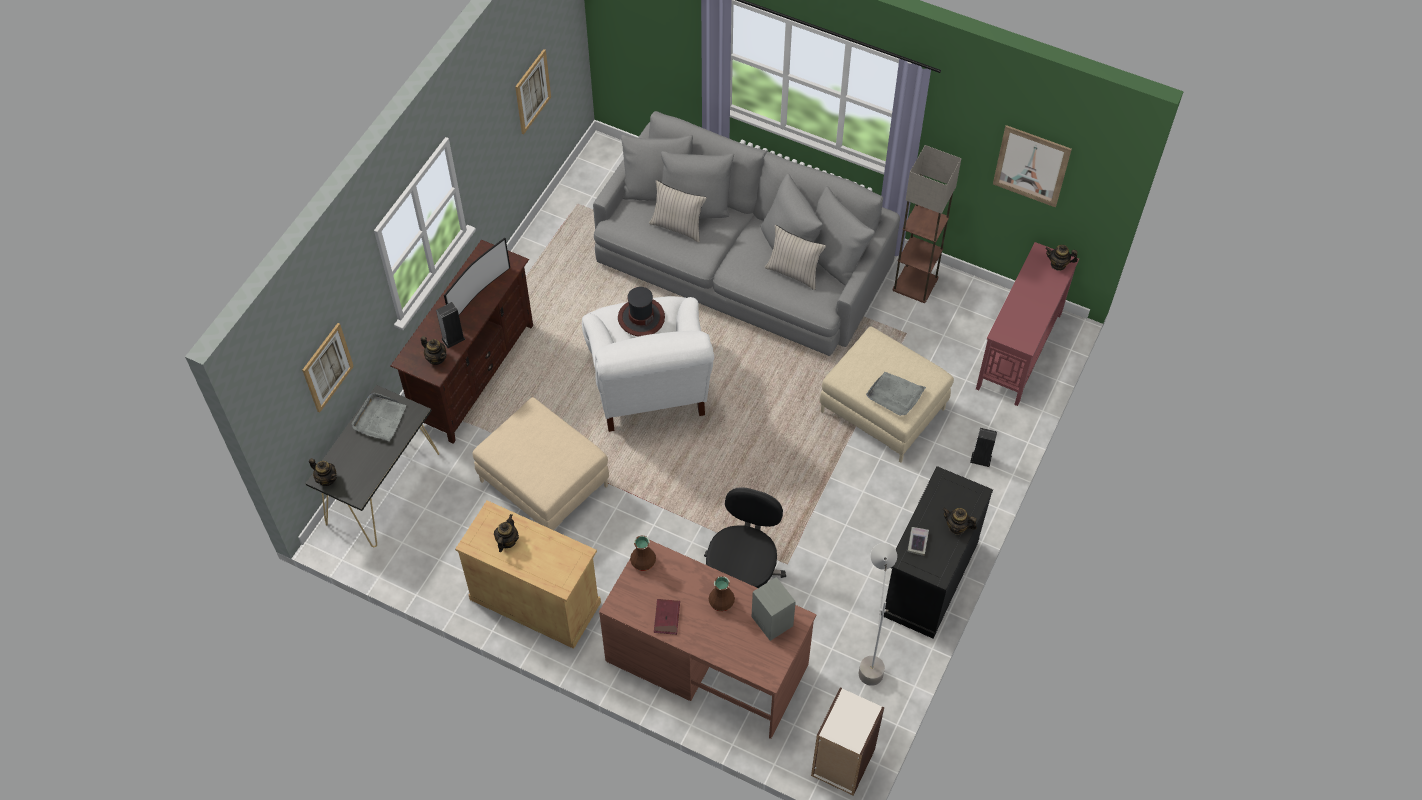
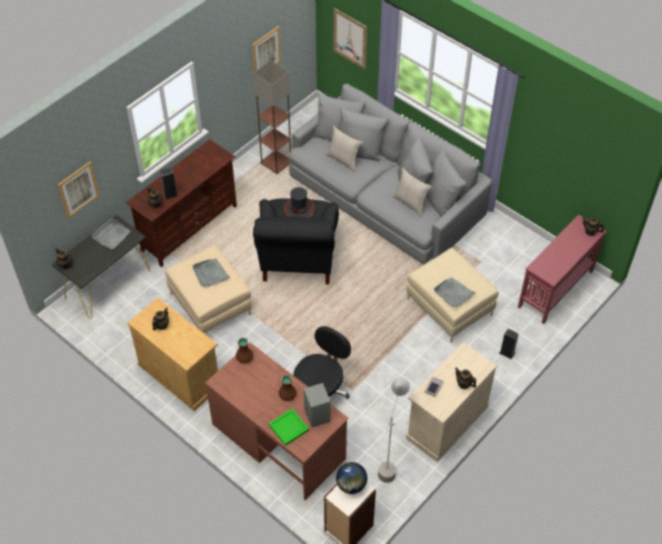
camera: 15 degrees right, 5 degrees down
(478, 293) = (195, 170): television -> none
(542, 443) = (210, 274): none -> grey tray
(649, 387) = (298, 259): white armchair -> black armchair
(667, 617) = (248, 396): red book -> none
(737, 649) = (288, 427): none -> green tray
(849, 709) = (351, 485): none -> globe
(916, 284) = (497, 232): floor lamp -> floor lamp (277, 162)
(929, 578) = (446, 422): black cabinet -> beige cabinet
(1031, 166) = (579, 156): picture -> picture (350, 38)

